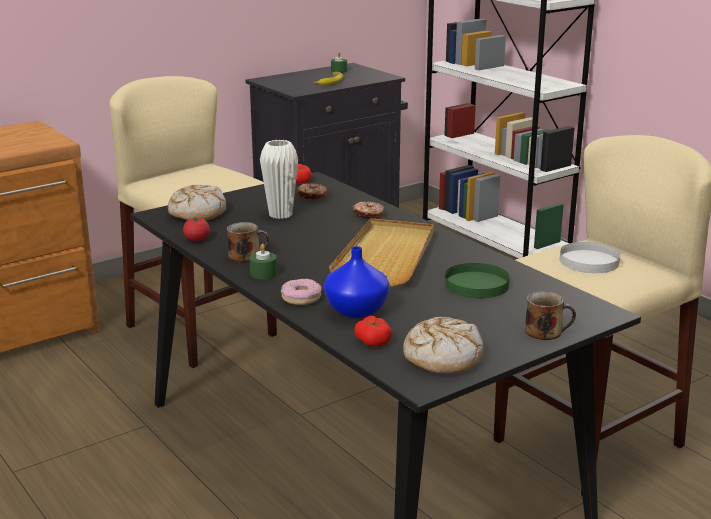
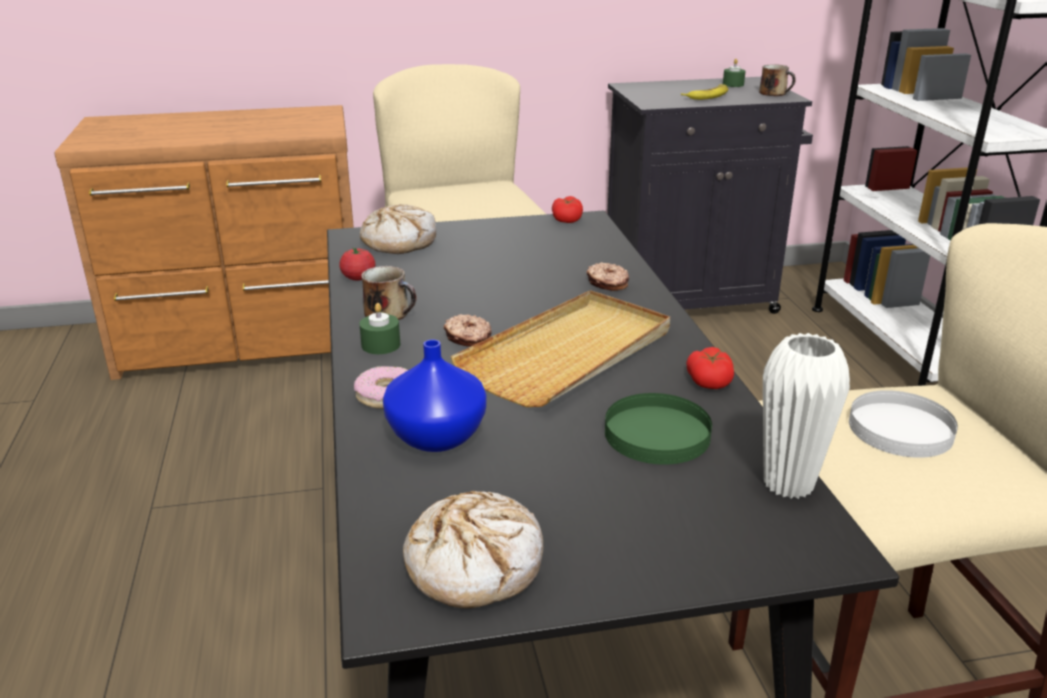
camera: 25 degrees right, 5 degrees up
(280, 215) = (494, 262): white vase -> white vase (788, 484)
(312, 196) = (561, 242): donut -> donut (468, 338)
(373, 341) = (404, 499): tomato -> tomato (709, 381)
(545, 331) = (693, 560): mug -> mug (774, 93)

